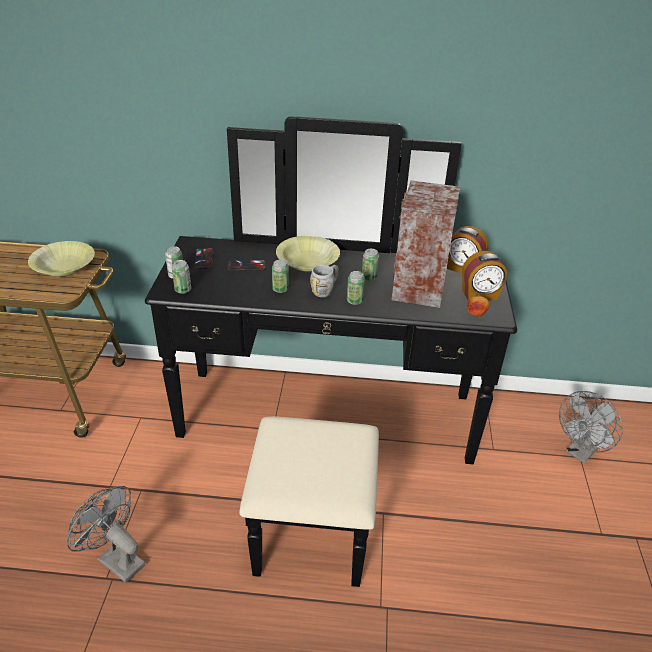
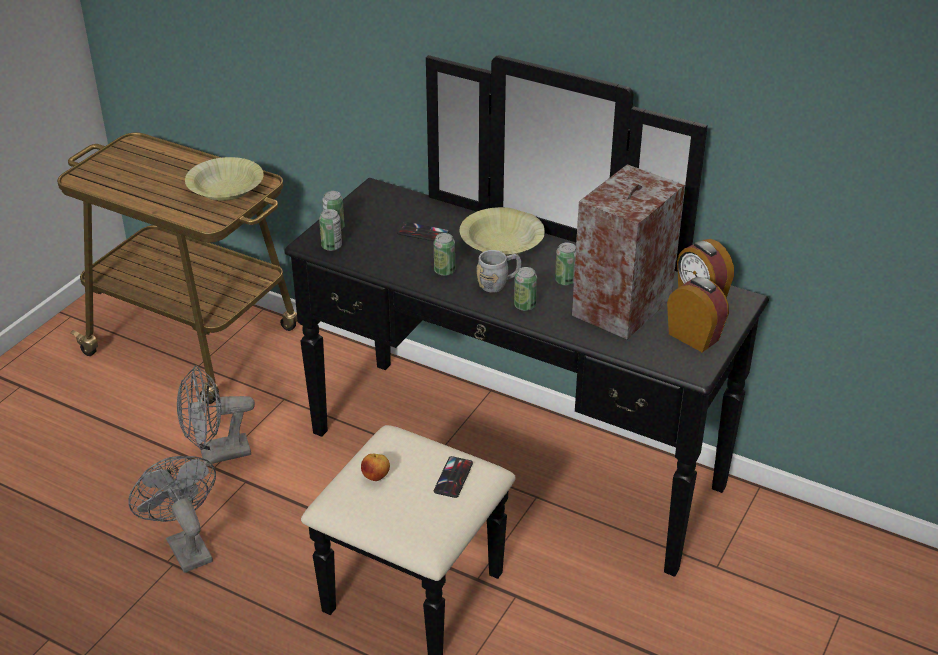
camera: 25 degrees right, 0 degrees up
(204, 259) = (378, 213): phone -> phone (453, 477)
(476, 314) = (668, 359): apple -> apple (376, 477)
(480, 295) = (694, 336): alarm clock -> alarm clock turned 150 degrees counterclockwise
(580, 452) = (845, 609): grey fan -> grey fan (217, 454)

